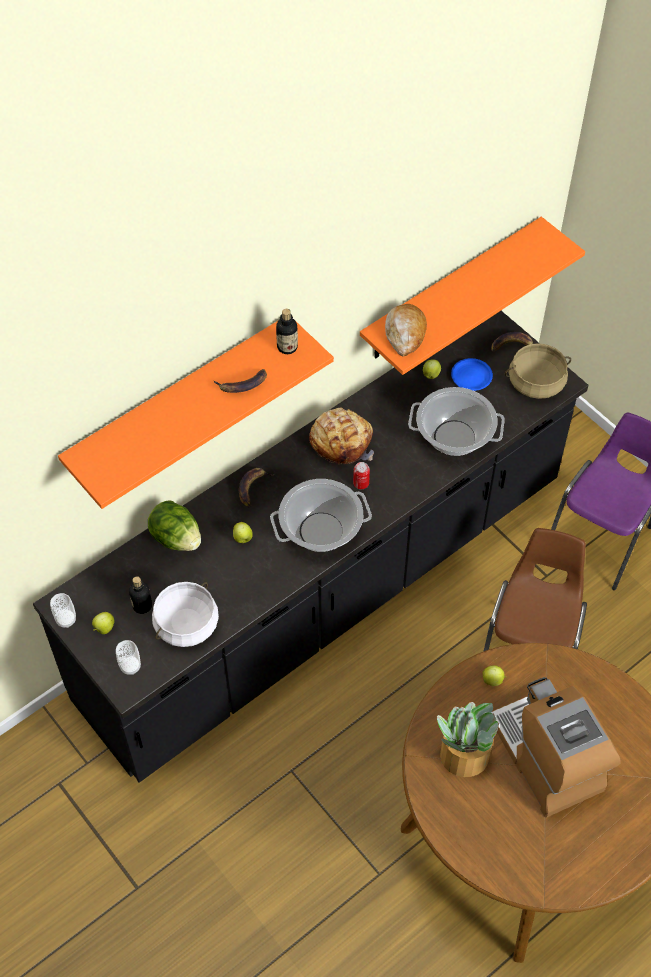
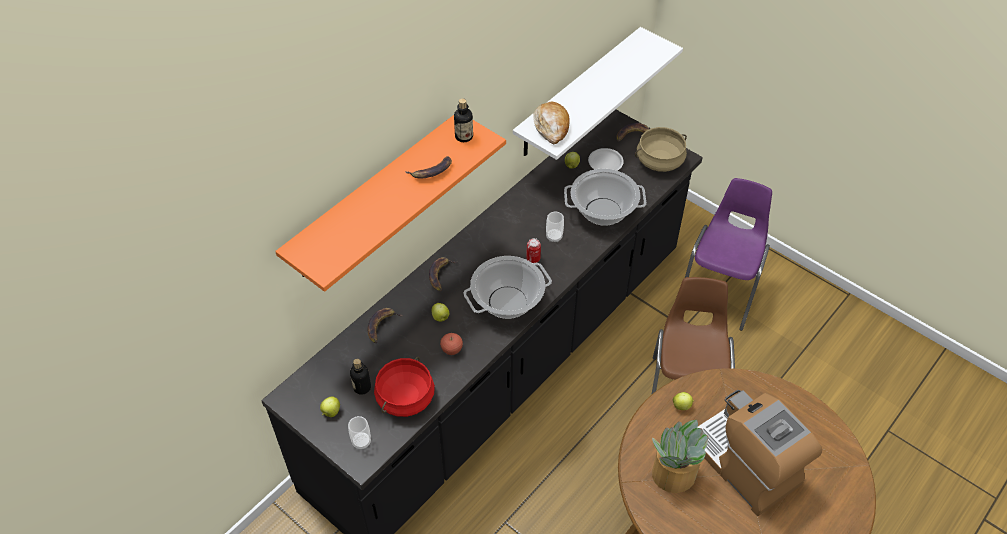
camera: 10 degrees left, 5 degrees down
(66, 620) = (294, 410): cup -> cup (554, 237)
(176, 538) = (381, 326): lettuce -> banana
(186, 624) = (405, 397): white cooking pot -> red cooking pot
(247, 578) = (452, 350): none -> apple
(341, 441) = (509, 227): bread -> none
(451, 290) = (578, 93): orange shelf -> white shelf
(471, 376) = (605, 162): blue plate -> white plate

